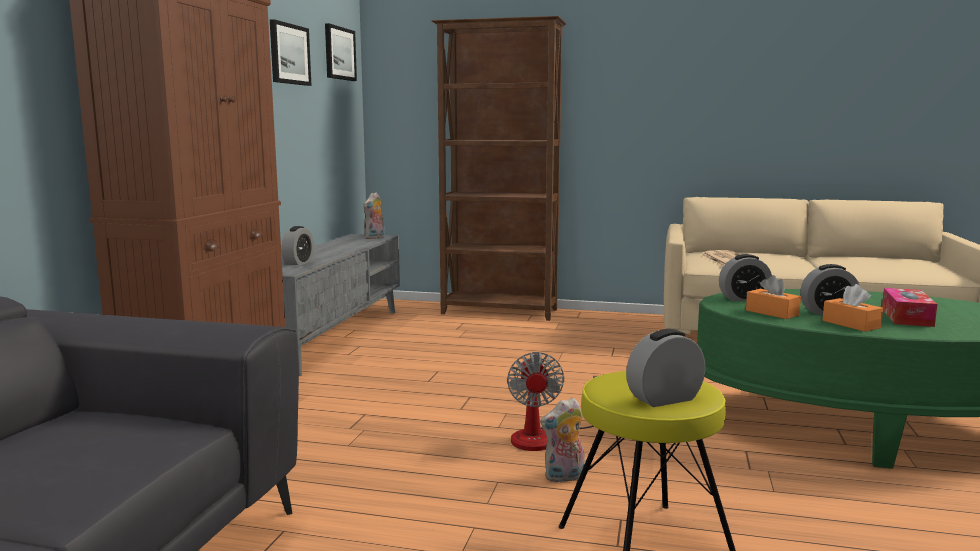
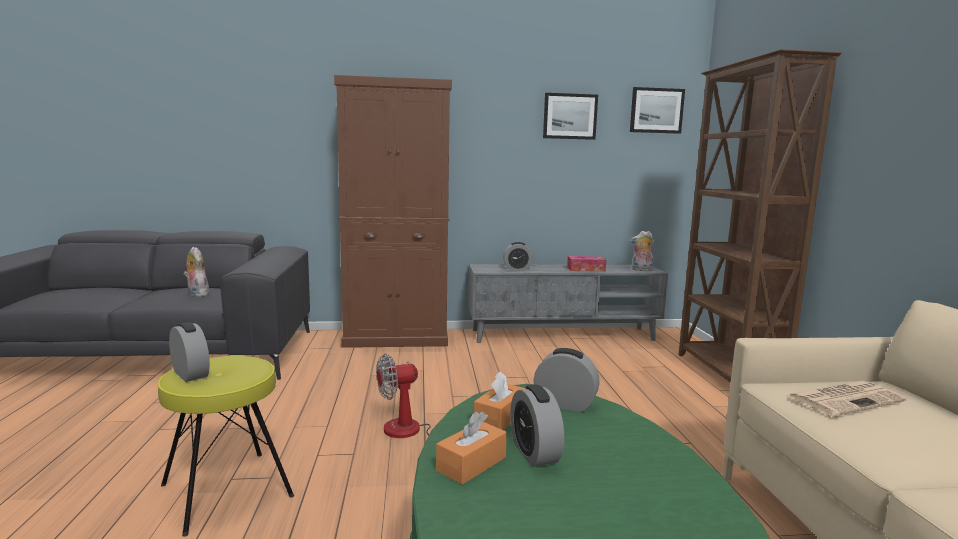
camera: 70 degrees right, 0 degrees up
(564, 477) = (338, 448): plush toy -> plush toy (196, 294)
(744, 299) = (565, 404): alarm clock -> alarm clock turned 135 degrees clockwise
(906, 317) = (553, 516): tissue box -> tissue box (586, 269)

